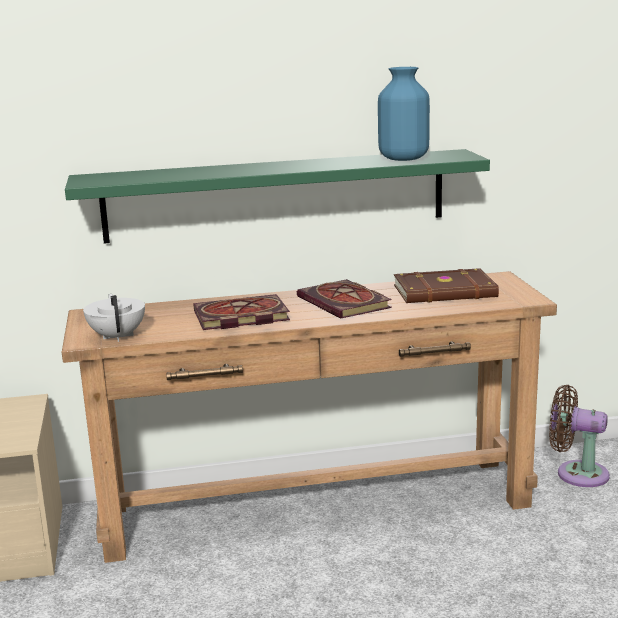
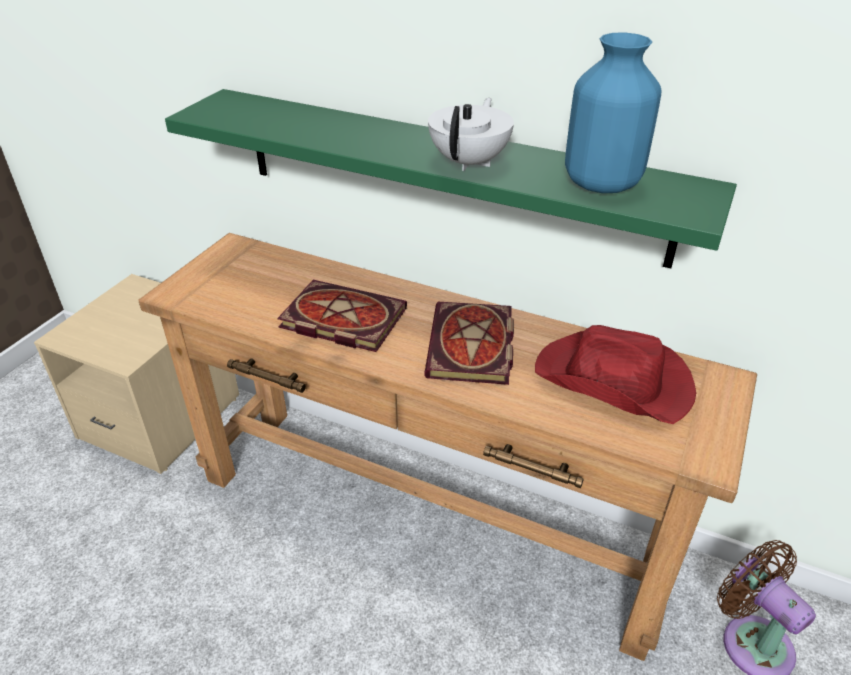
camera: 35 degrees right, 20 degrees up
(118, 336) = (204, 299): white teapot -> white teapot (470, 162)
(445, 292) = (614, 382): brown book -> red hat

